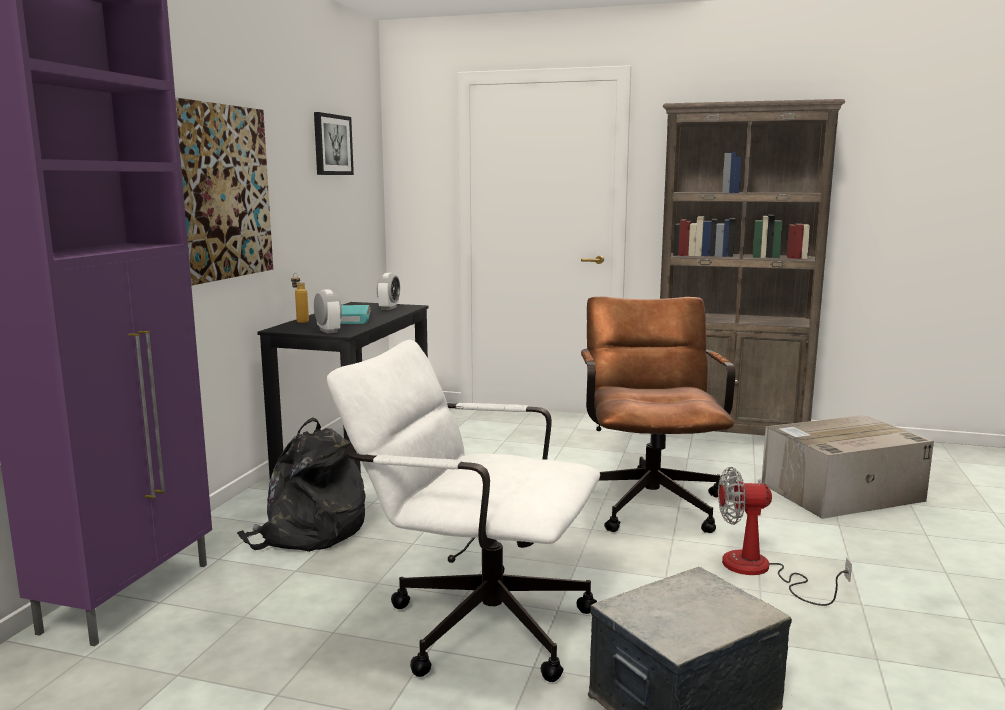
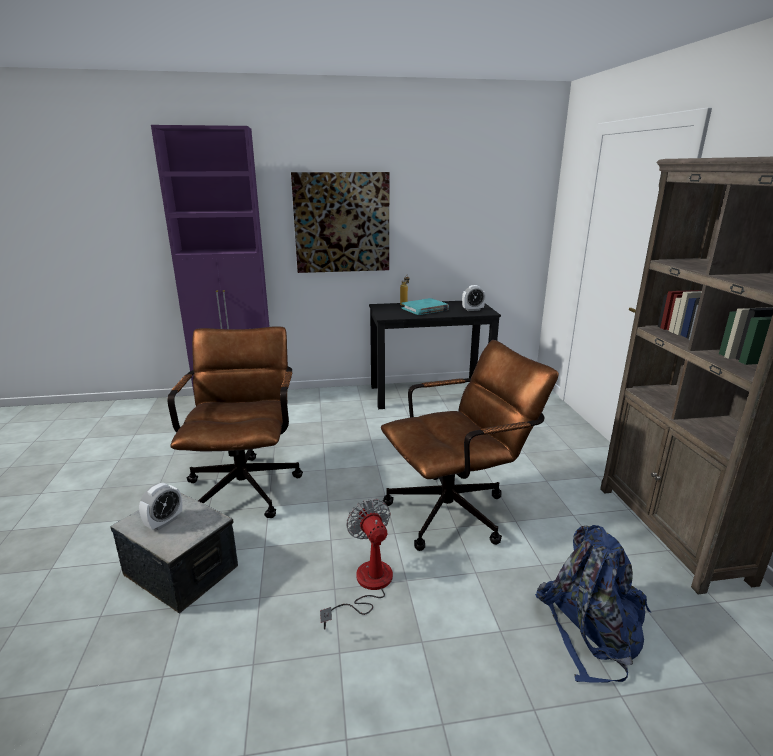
camera: 65 degrees right, 10 degrees up
(308, 532) = (317, 414): black backpack -> none
(328, 331) = (386, 313): alarm clock -> alarm clock (164, 522)
(332, 145) = (476, 189): picture -> none
(472, 622) = (246, 483): white office chair -> brown office chair
(840, 492) = (591, 628): cardboard box -> blue backpack

